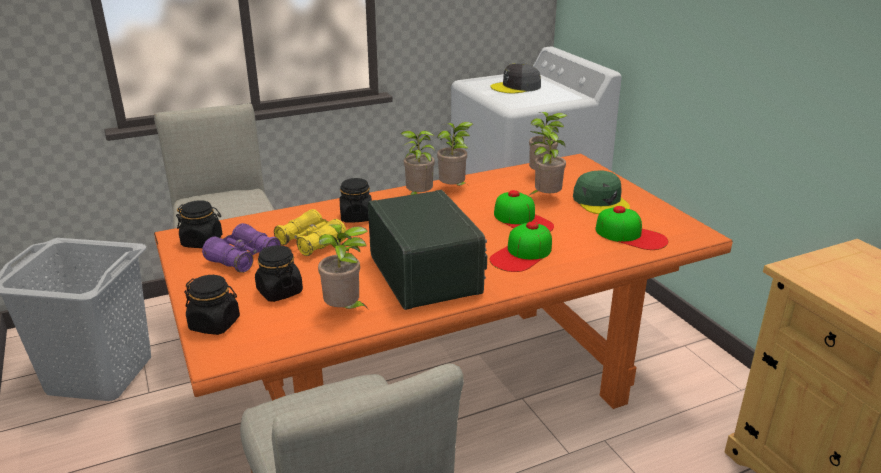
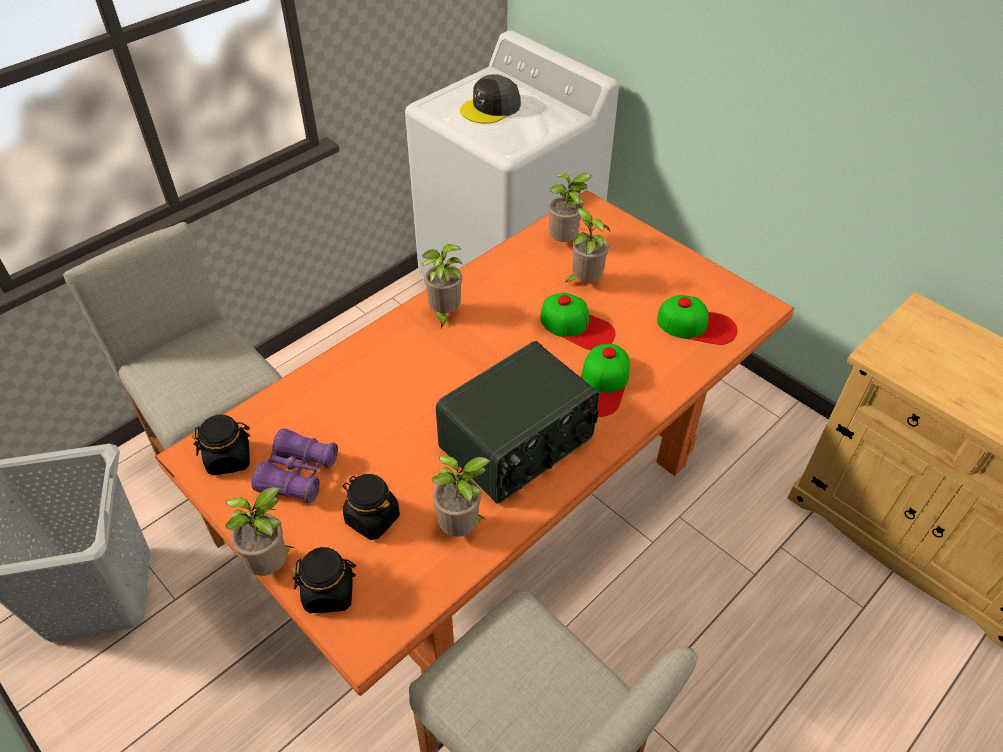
camera: 20 degrees left, 20 degrees up
(311, 243) = (362, 425): yellow binoculars -> none
(356, 217) = (390, 366): black jar -> none
(426, 274) = (518, 444): radio -> radio turned 90 degrees clockwise
(454, 189) = (477, 288): potted plant -> potted plant (272, 565)
(601, 201) = (644, 274): green cap -> none

